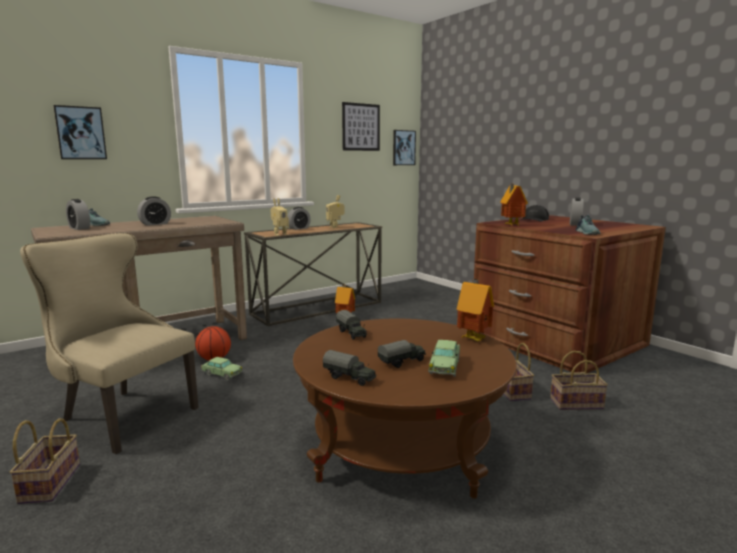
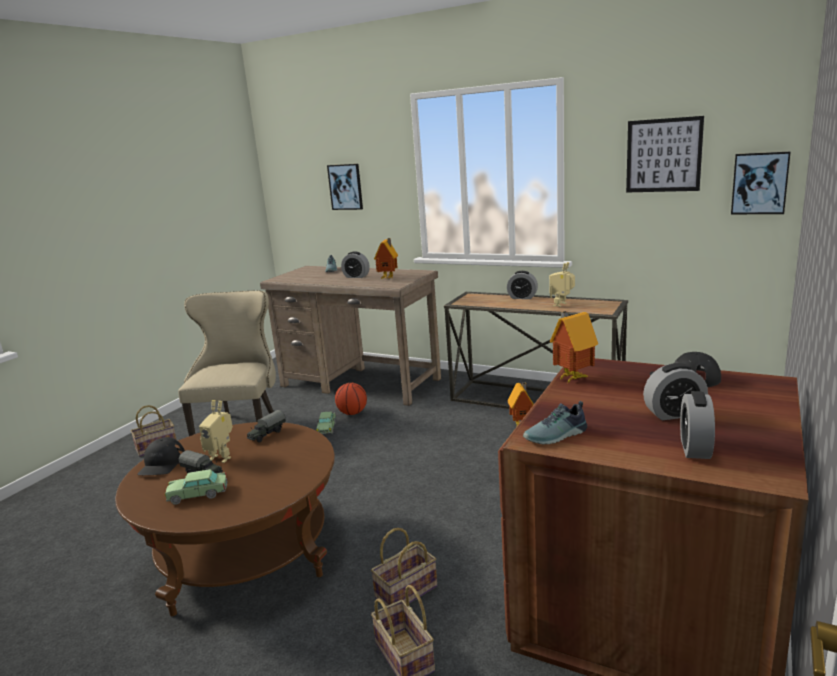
camera: 65 degrees right, 5 degrees up
(79, 228) = (313, 272): alarm clock -> alarm clock (695, 448)
(279, 234) = (471, 303): toy robot -> toy robot (222, 457)
(350, 378) = (162, 464): toy truck -> black cap
(474, 338) = (284, 491): toy house -> toy house (389, 278)

